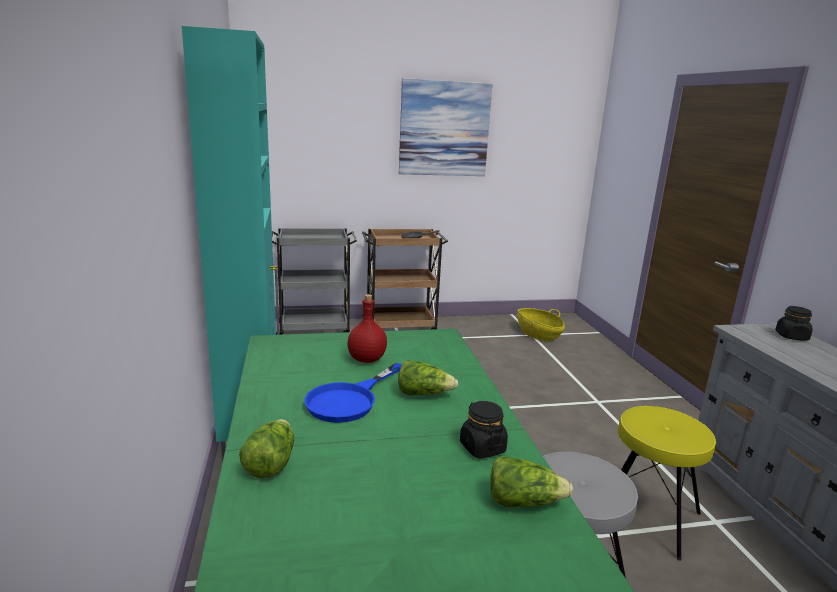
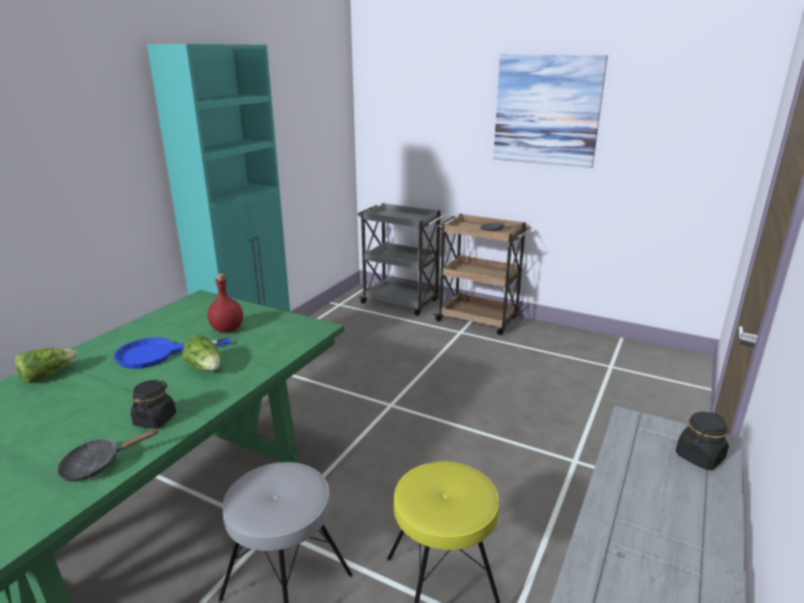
camera: 40 degrees right, 5 degrees up
(523, 501) = (97, 465): lettuce -> black frying pan
(538, 334) = (619, 368): basket -> none

